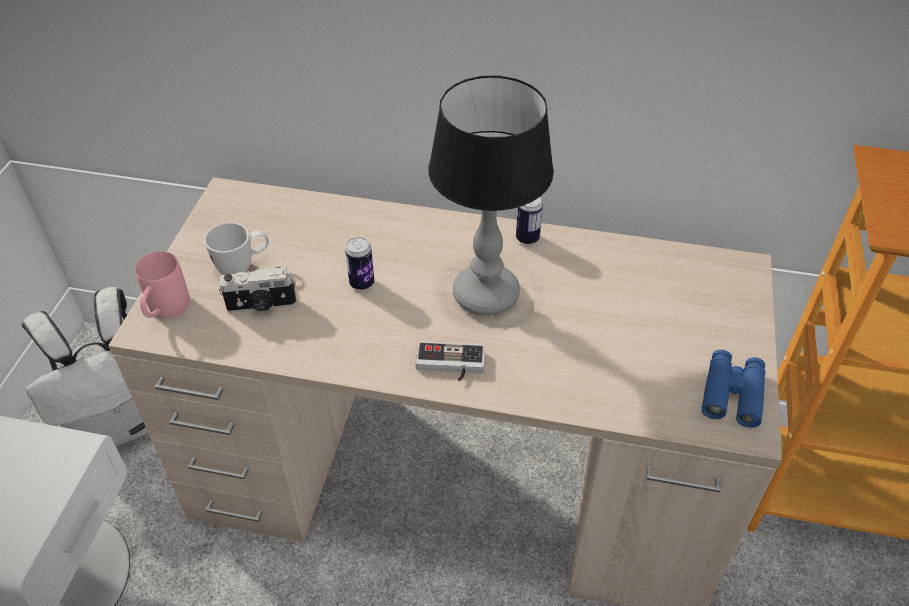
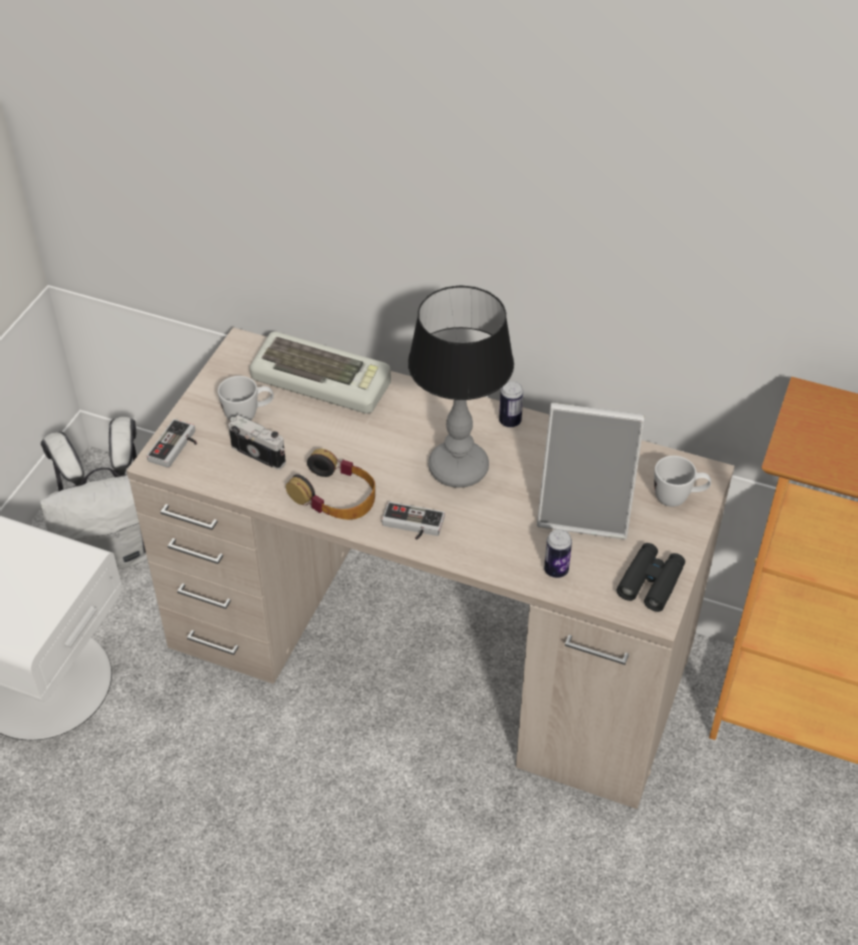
camera: 10 degrees right, 0 degrees up
(165, 311) = (177, 447): pink mug -> game controller
(261, 306) = (259, 453): camera -> camera turned 150 degrees counterclockwise
(319, 219) = (323, 380): none -> keyboard
(356, 342) = (335, 495): none -> headphones
(362, 283) = (350, 444): can -> can (556, 570)
(635, 322) = (586, 510): none -> picture frame
(728, 296) = (678, 498): none -> white mug
(732, 394) = (650, 582): blue binoculars -> black binoculars

